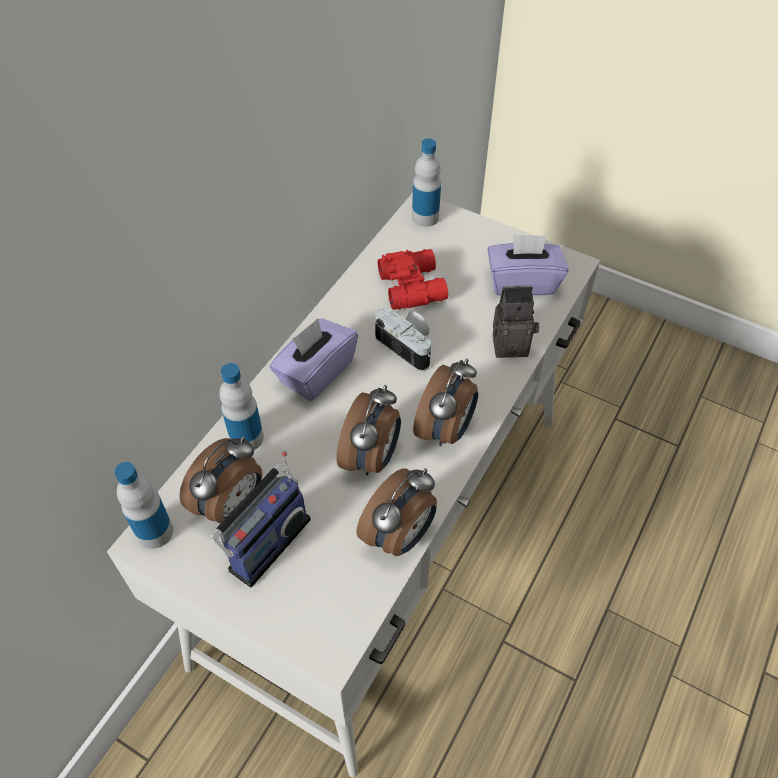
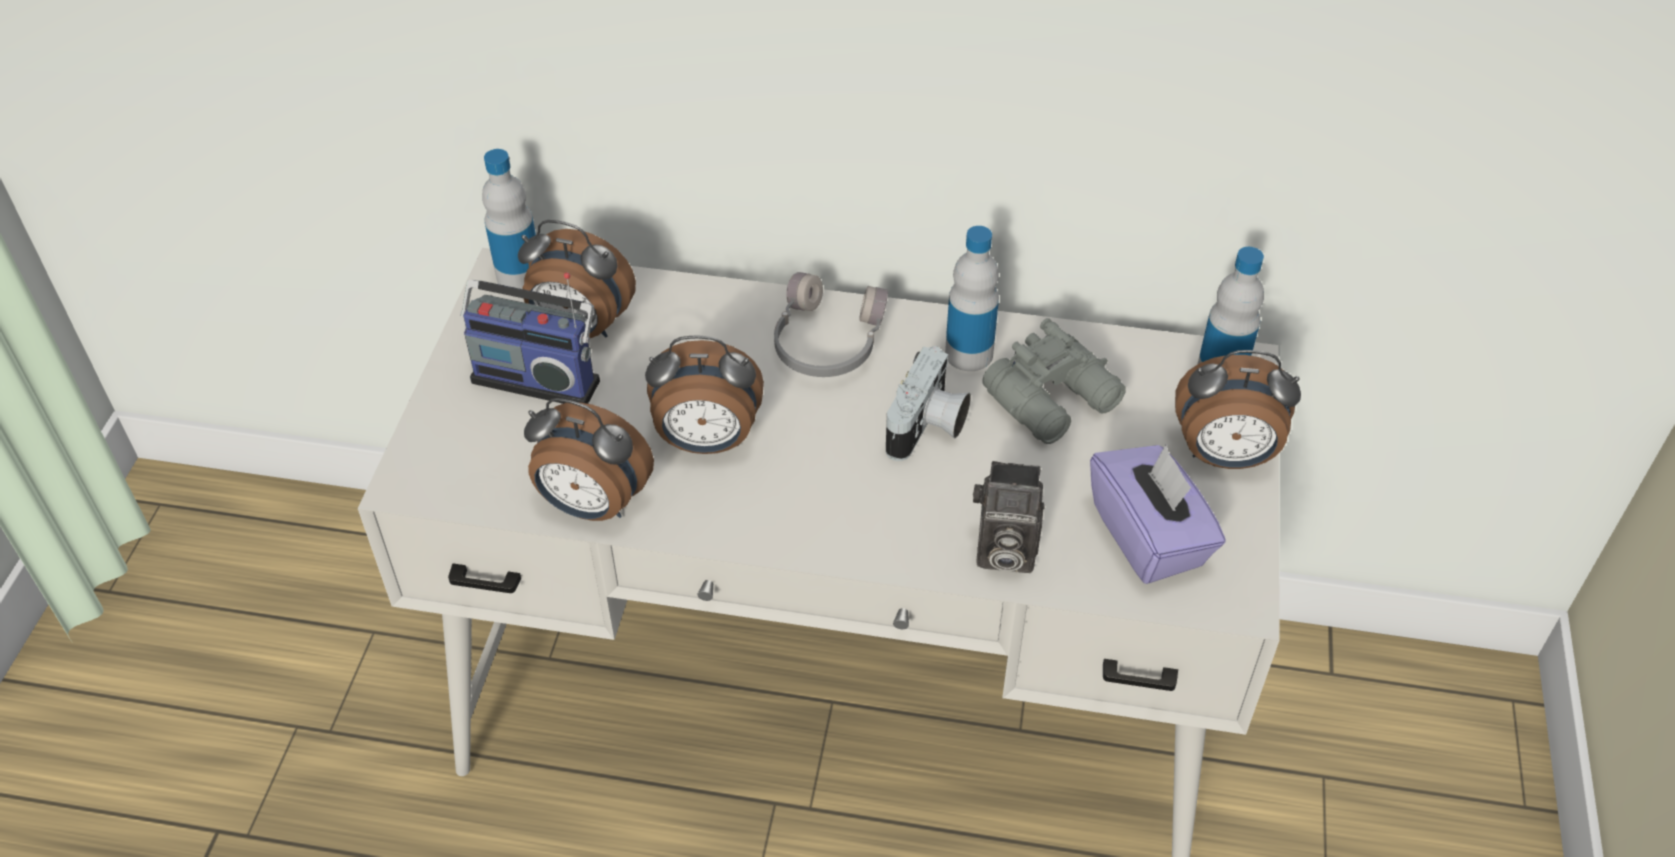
camera: 70 degrees right, 5 degrees down
(247, 438) = (686, 309): bottle -> bottle (969, 354)
(316, 373) = (826, 342): purple tissue box -> grey headphones
(413, 285) = (1055, 400): red binoculars -> grey binoculars
(446, 429) = (790, 511): alarm clock -> alarm clock (1224, 456)
(511, 343) = (1002, 552): camera -> camera turned 120 degrees clockwise

